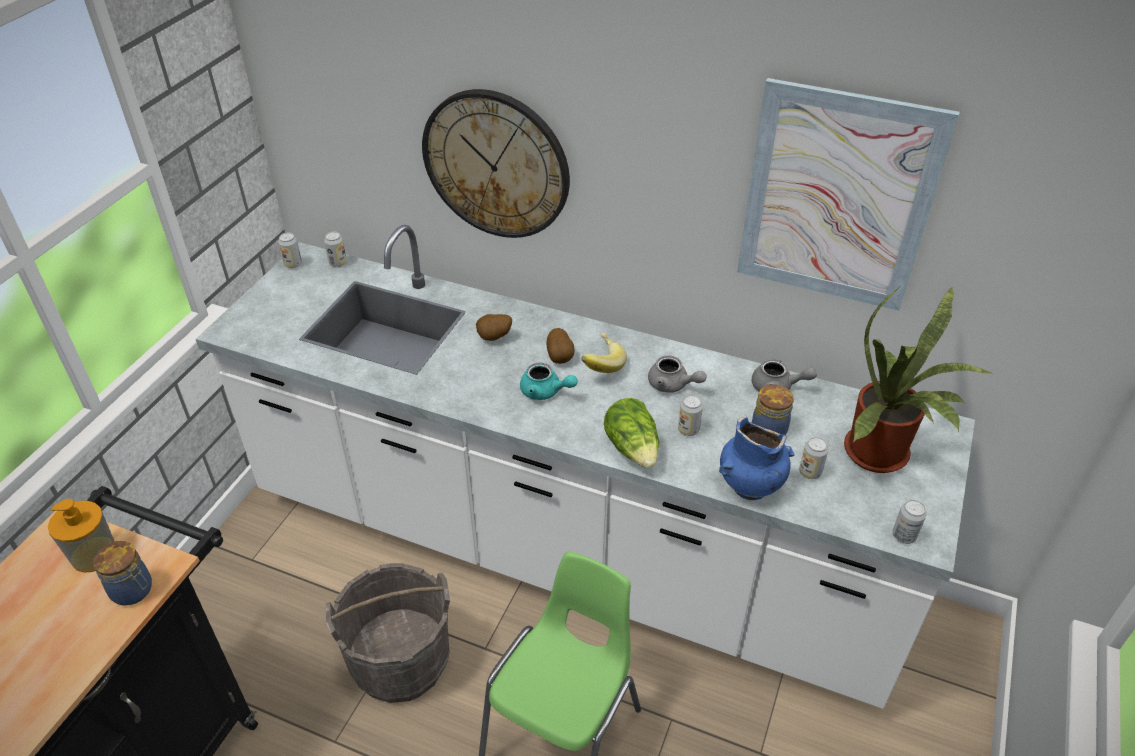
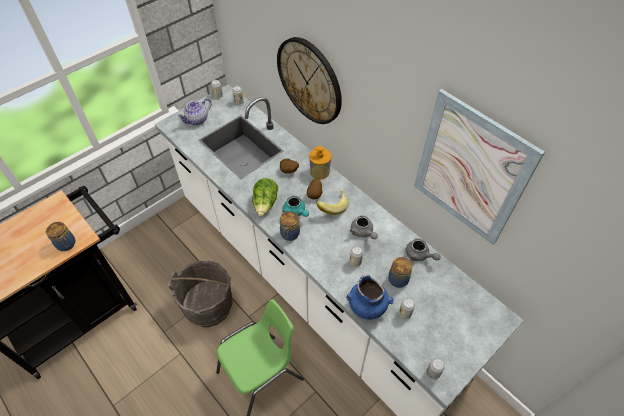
camera: 25 degrees right, 10 degrees up
(94, 554) = (61, 220): soap dispenser -> soap dispenser (319, 172)
(277, 310) = (197, 120): none -> teapot
(556, 427) = (289, 234): none -> jar
(633, 448) = (320, 261): lettuce -> lettuce (265, 203)
(882, 456) = (452, 320): potted plant -> none

